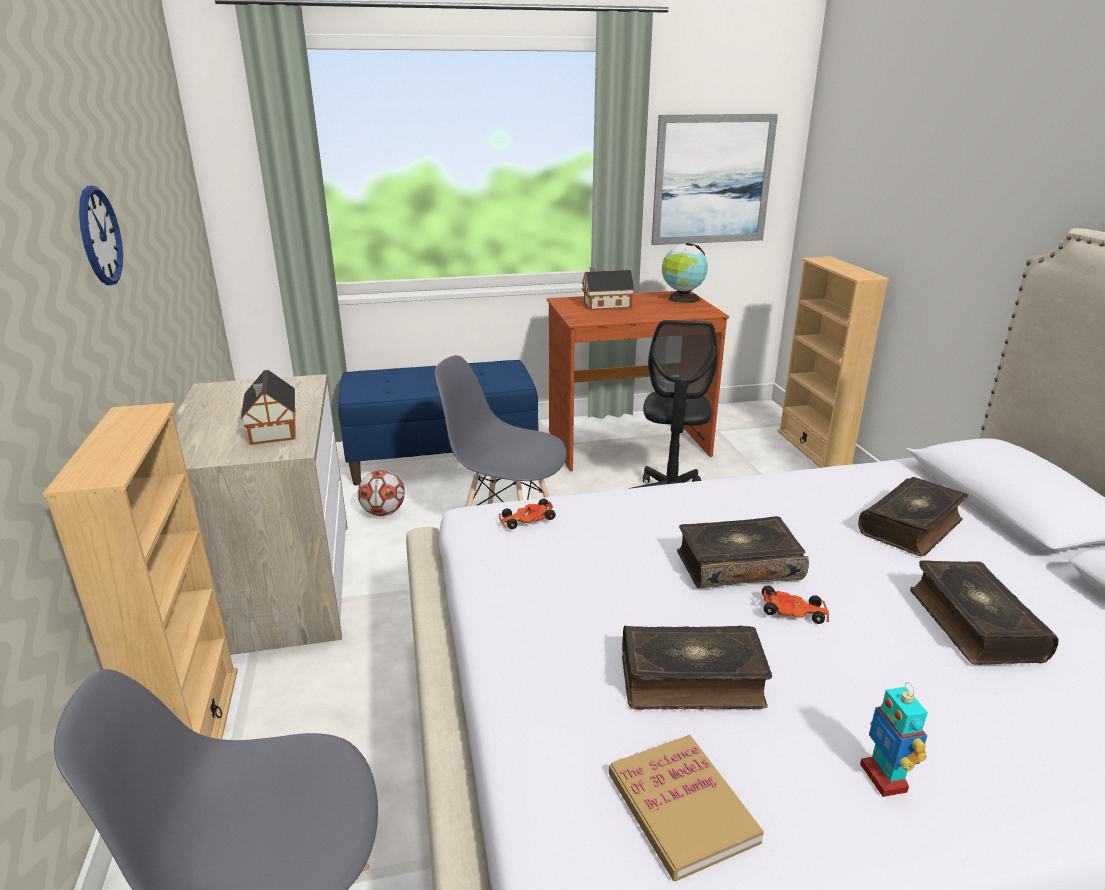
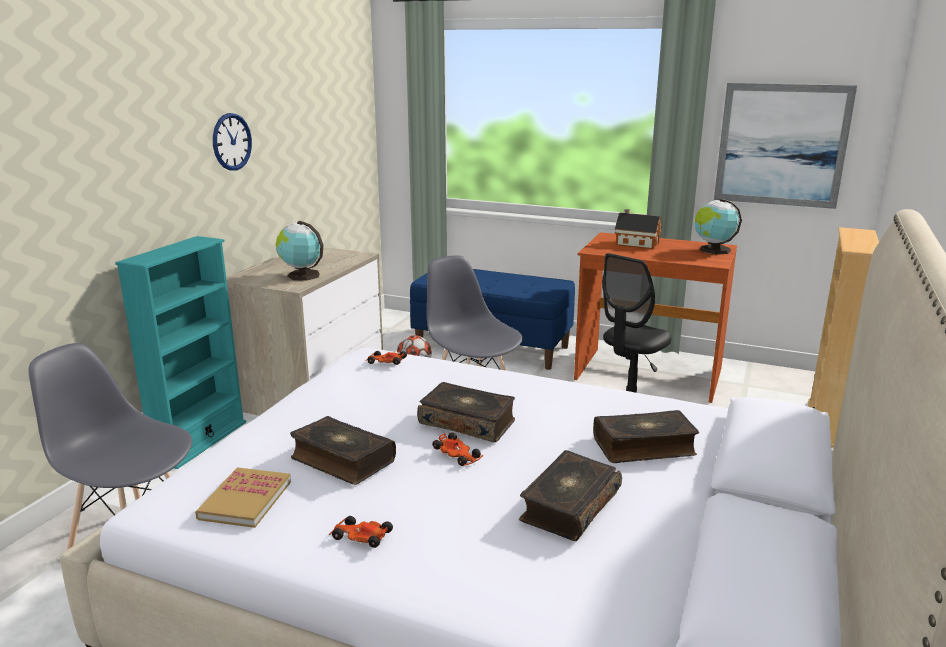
camera: 35 degrees right, 5 degrees down
(195, 730) = (200, 441): beige bookcase -> turquoise bookcase
(272, 430) = (302, 275): toy house -> globe
(884, 778) = (360, 537): toy robot -> toy car

